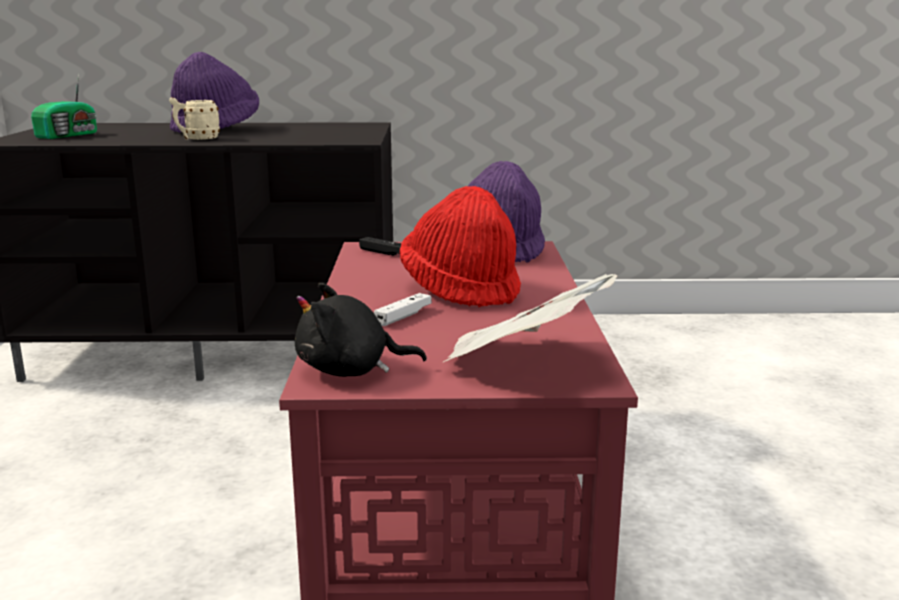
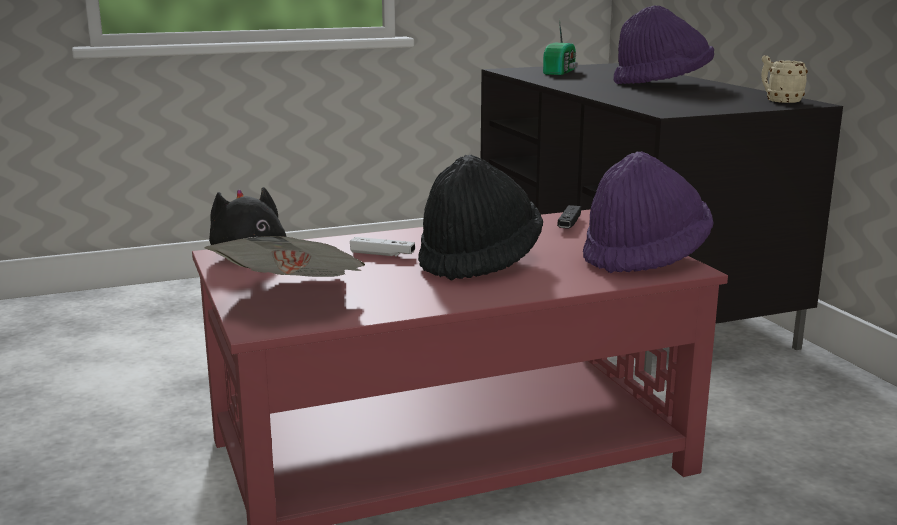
camera: 70 degrees right, 0 degrees up
(69, 135) = (561, 72): radio -> radio turned 75 degrees counterclockwise
(197, 139) = (595, 88): beige mug -> beige mug (779, 101)
(461, 289) = (479, 261): red hat -> black hat

